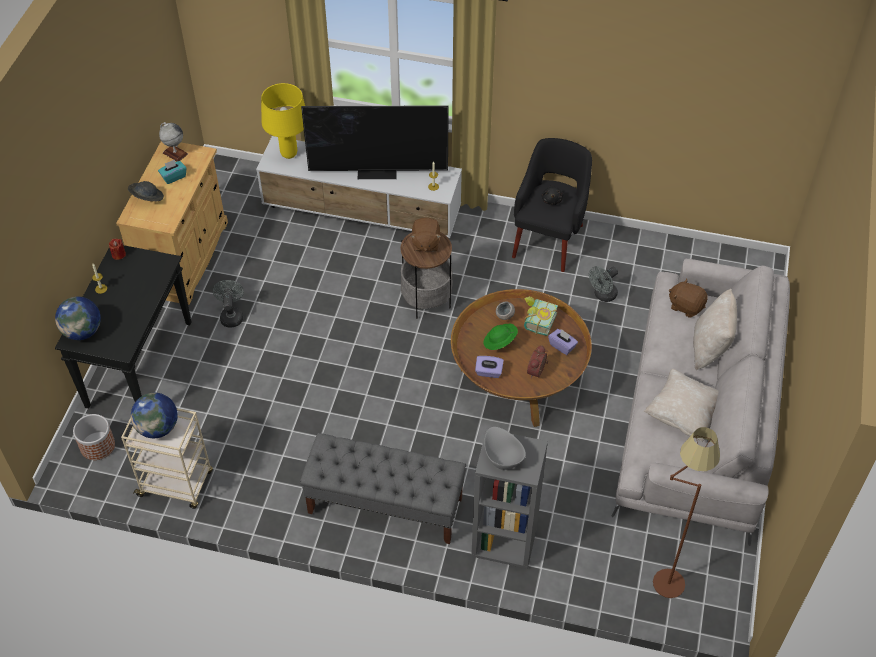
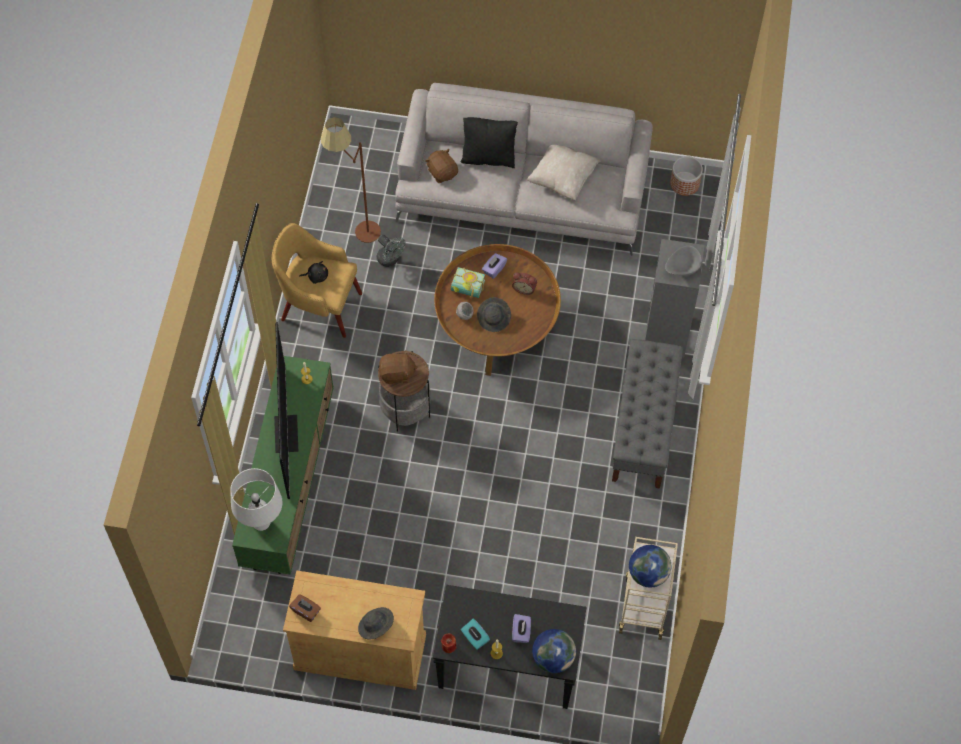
camera: 95 degrees left, 10 degrees up
(97, 445) = (609, 687): planter -> planter (684, 184)
(173, 177) = (342, 605): turquoise tissue box -> turquoise tissue box (475, 638)
(175, 153) = (306, 611): globe -> brown tissue box
(231, 315) = (437, 589): grey fan -> none
(288, 154) = (262, 523): yellow table lamp -> white table lamp
(362, 214) = (289, 480): white tv stand -> green tv stand
(488, 372) = (529, 326): purple tissue box -> purple tissue box (521, 632)
(500, 342) = (494, 319): green hat -> grey hat
(549, 239) = (319, 305): black armchair -> yellow armchair
(667, 569) = (676, 218): brown floor lamp -> brown floor lamp (355, 232)
(686, 306) = (442, 172): brown plush toy -> brown plush toy turned 120 degrees clockwise
(710, 347) = (488, 157): beige pillow -> black pillow

